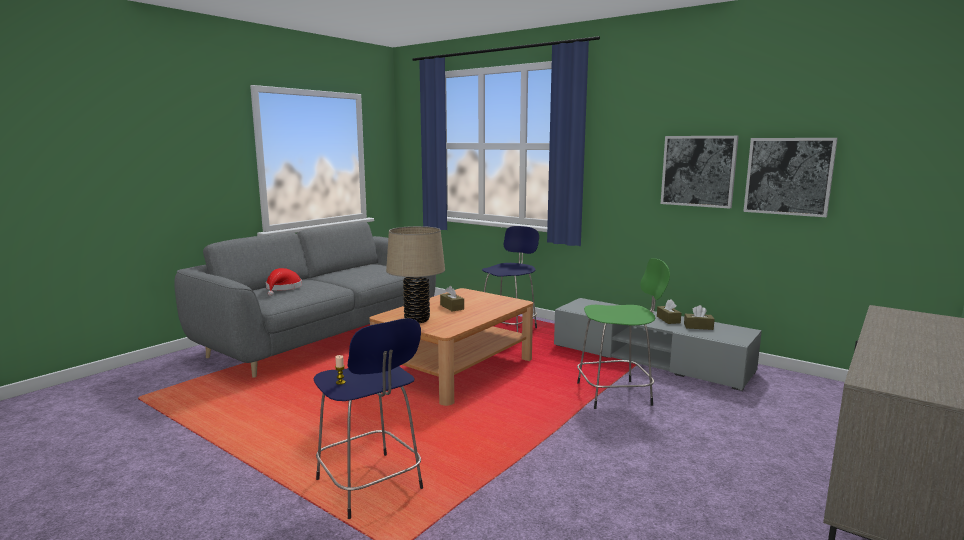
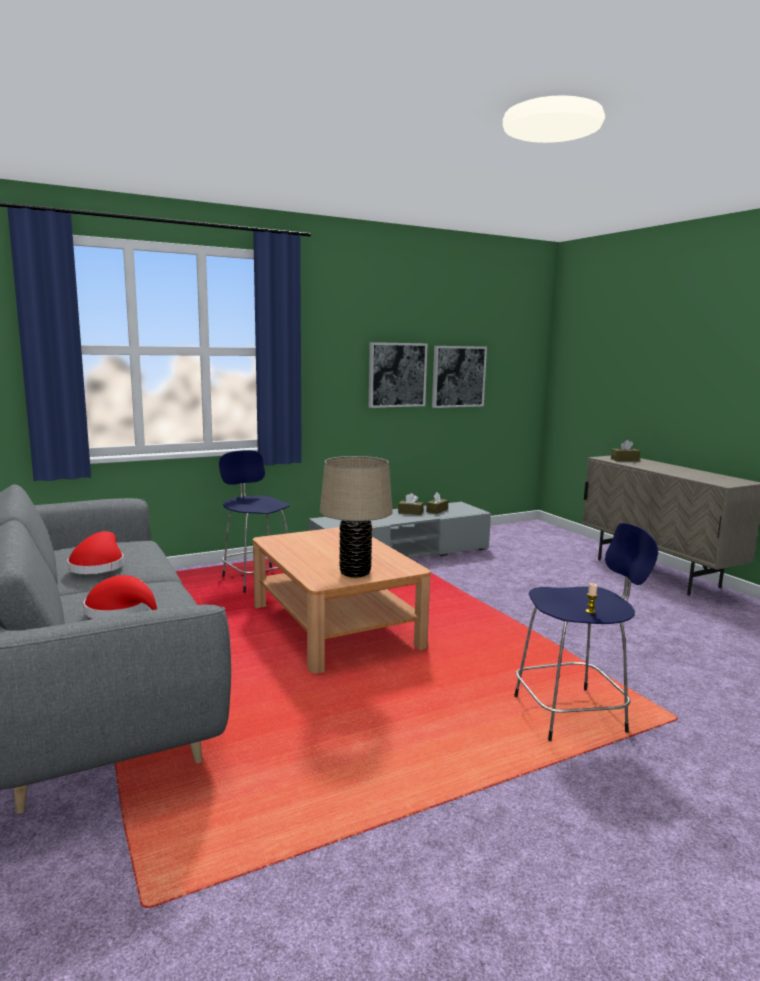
camera: 65 degrees left, 0 degrees up
(348, 272) = (98, 565): none -> red hat
(452, 307) = (326, 553): brown tissue box -> brown tissue box (624, 460)
(616, 394) = (459, 581): green stool -> none

